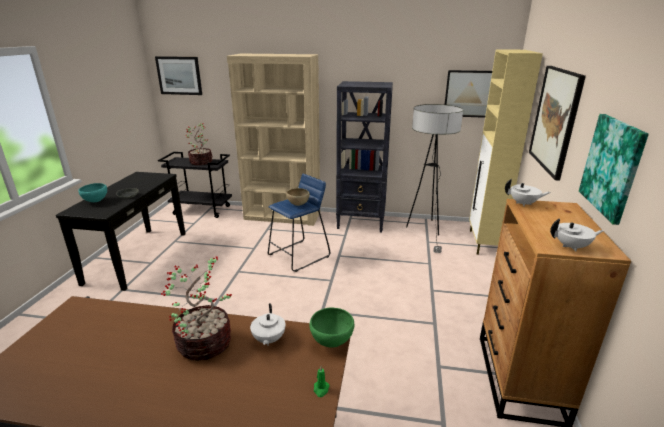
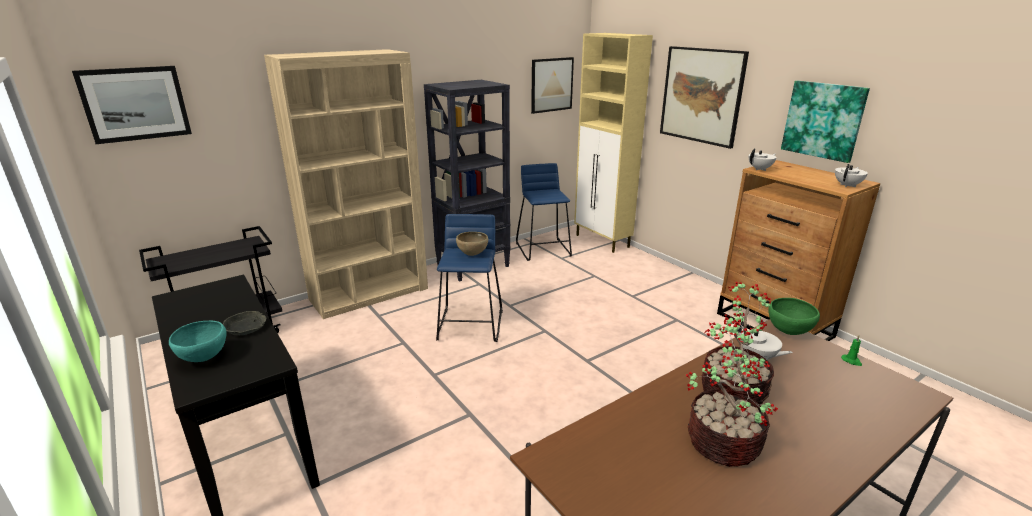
camera: 45 degrees left, 0 degrees up
(201, 162) = (221, 251): potted plant -> potted plant (721, 441)
(425, 231) = (544, 249): floor lamp -> blue stool

